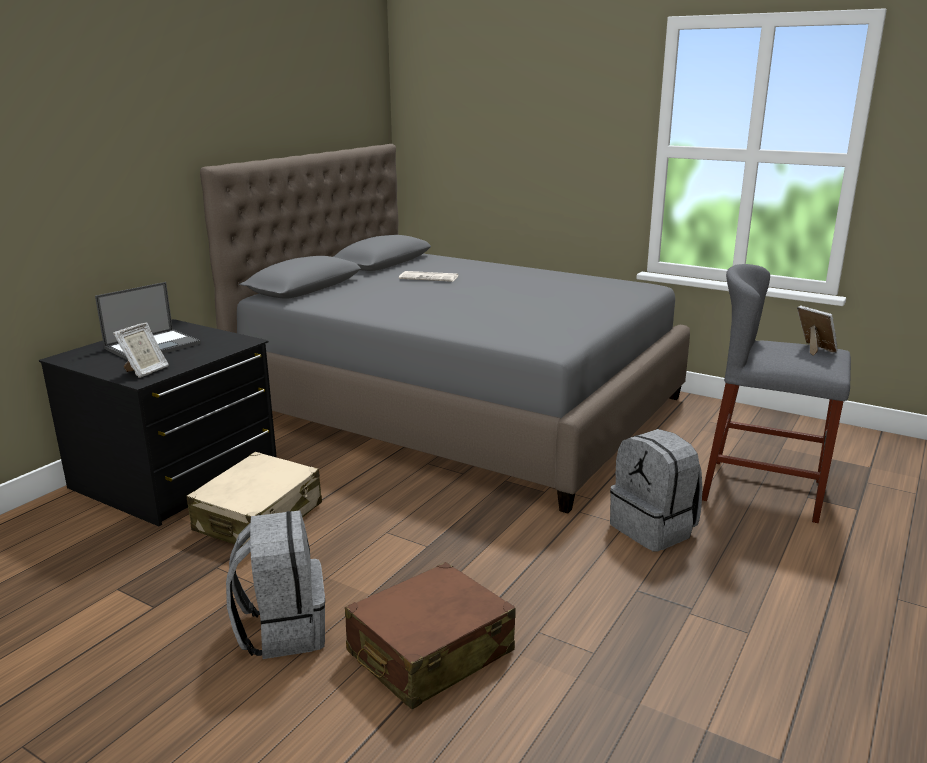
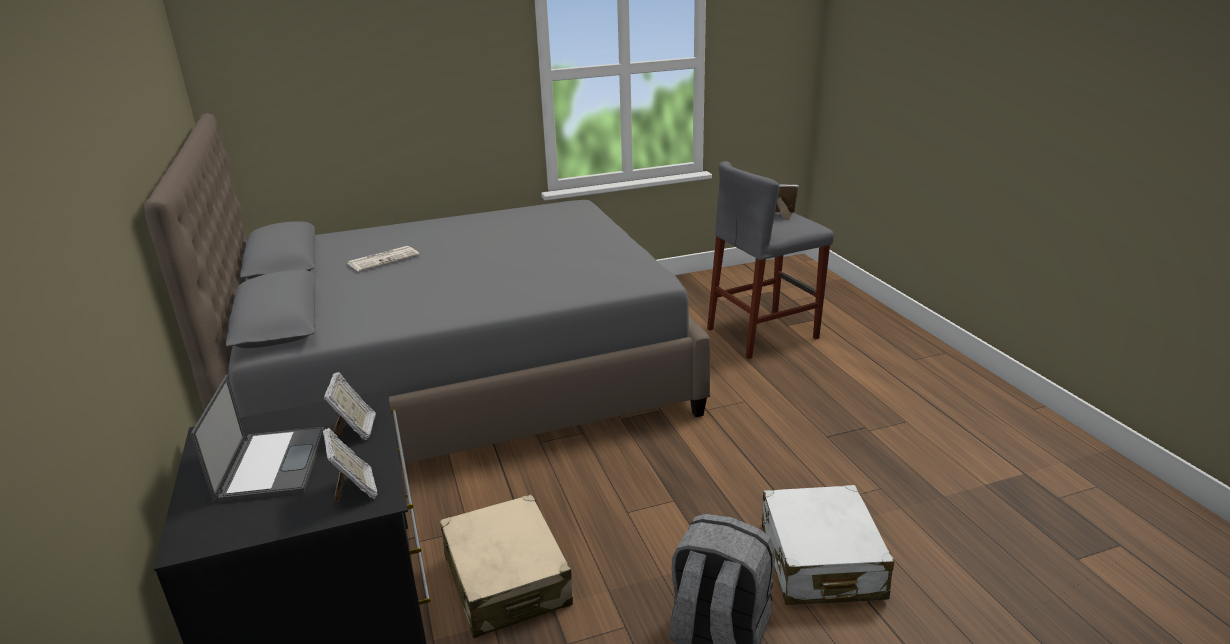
camera: 50 degrees left, 5 degrees up
(209, 349) = (355, 430): none -> picture frame
(429, 652) = (820, 562): brown suitcase -> white suitcase
(654, 529) = (763, 393): grey backpack -> none

